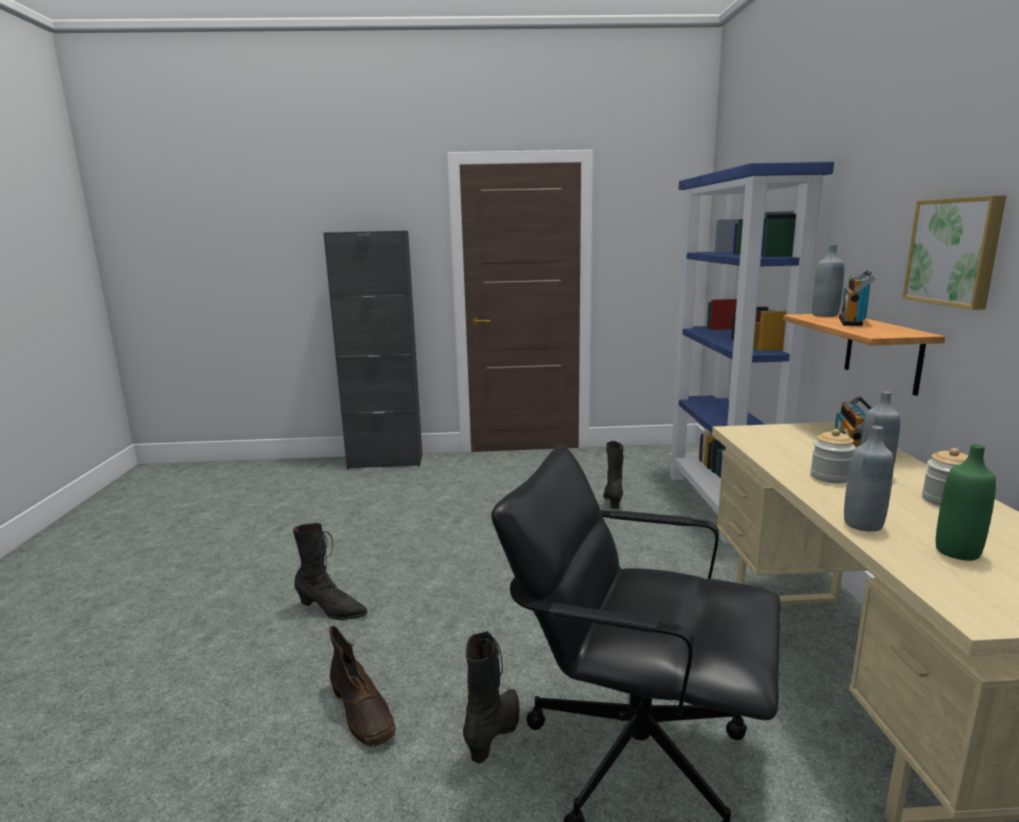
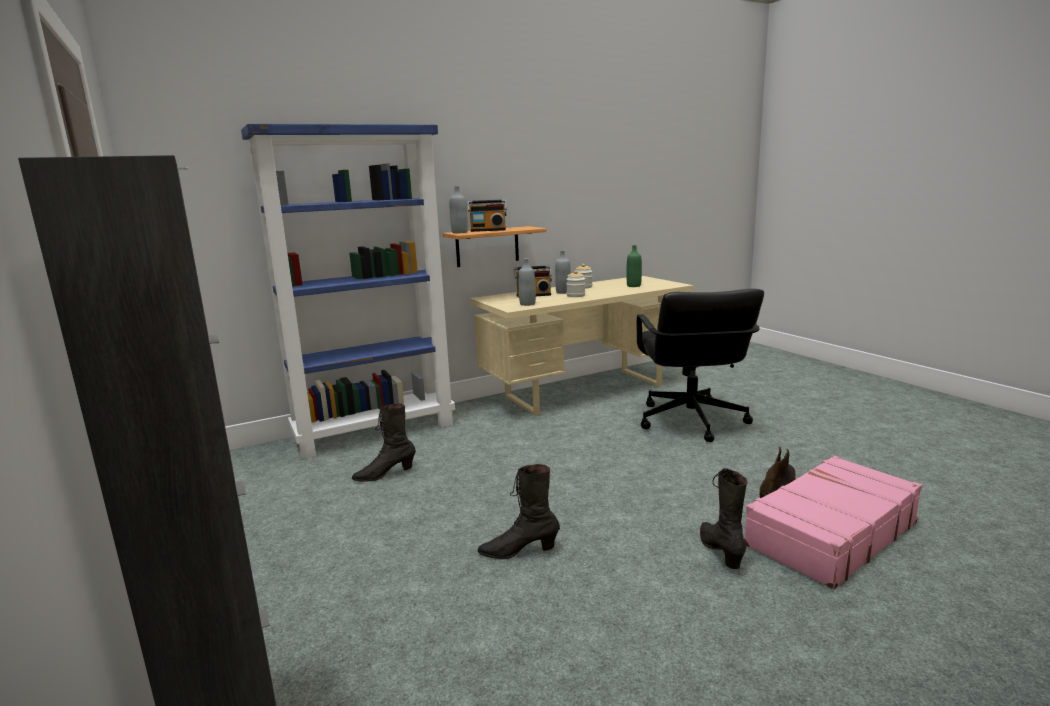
camera: 115 degrees left, 0 degrees up
(260, 691) = (829, 534): none -> pink suitcase
(496, 733) = (727, 449): black boot -> black boot (519, 551)
(863, 524) = (626, 291): grey bottle -> grey bottle (527, 304)
(955, 252) = (524, 185): picture -> none

